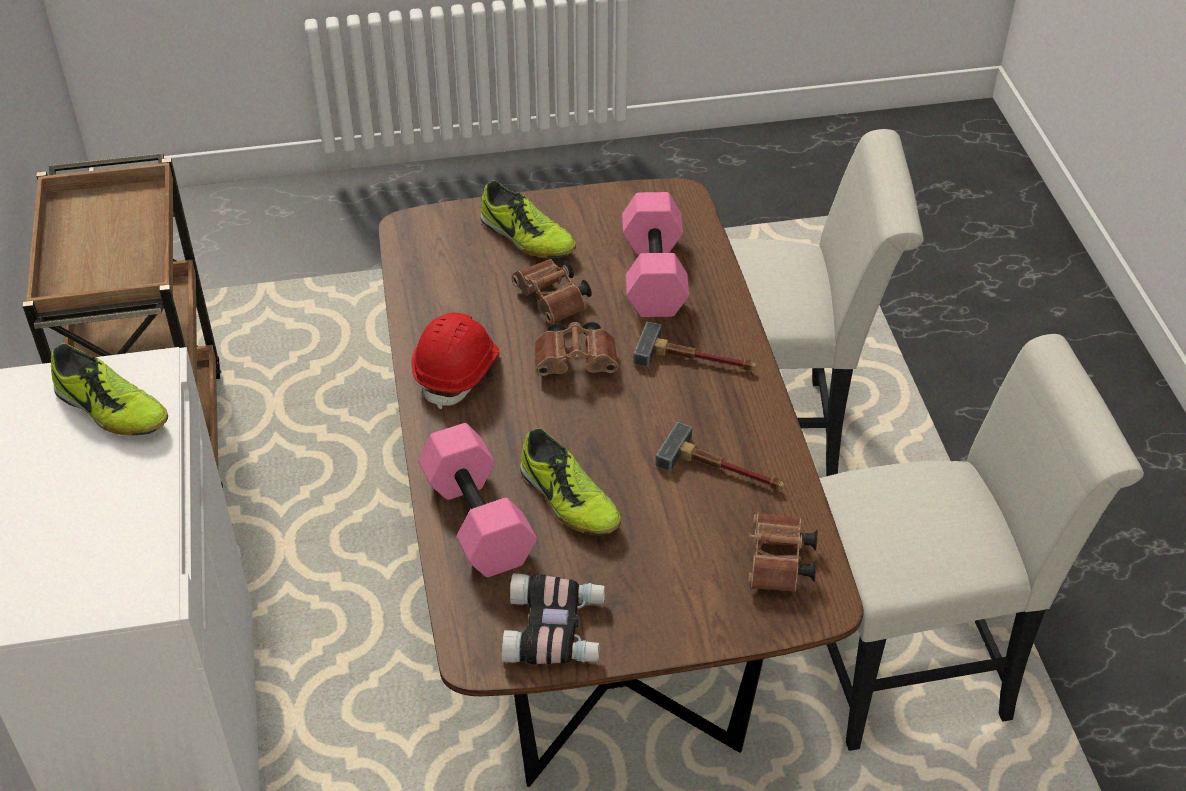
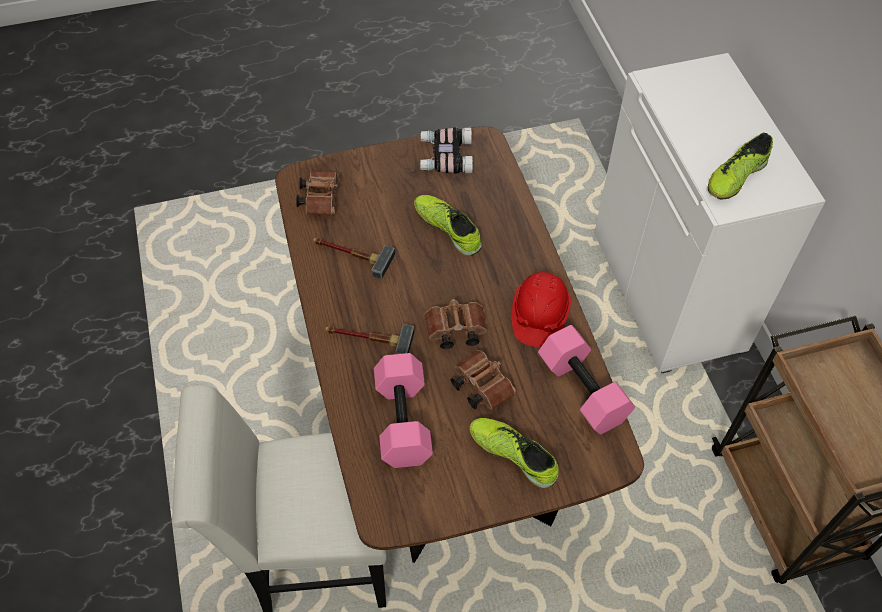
camera: 175 degrees right, 10 degrees up
(111, 410) = (735, 177): shoe -> shoe turned 75 degrees counterclockwise
(480, 520) = (499, 212): pink dumbbell -> pink dumbbell (580, 390)
(920, 664) = (231, 369): white chair -> none

